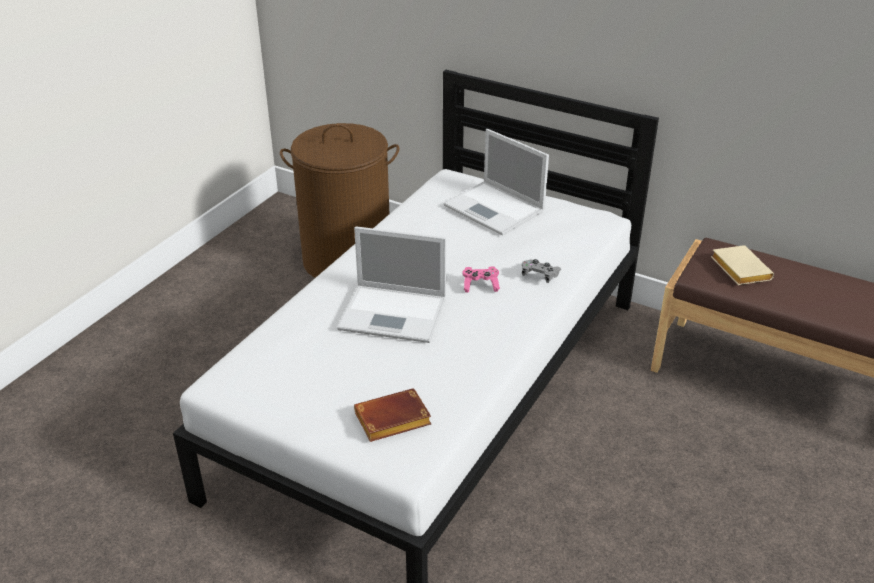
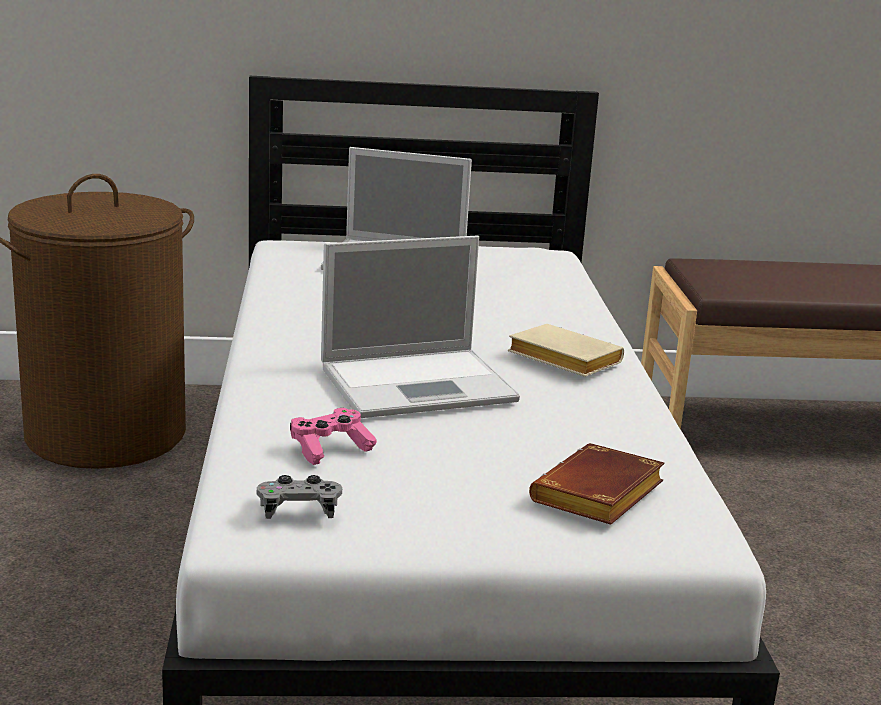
camera: 35 degrees left, 15 degrees down
(480, 285) = (495, 333): pink game controller -> pink game controller (330, 448)
(539, 275) = (556, 310): grey game controller -> grey game controller (298, 511)
(738, 269) = (747, 276): beige book -> beige book (560, 360)

